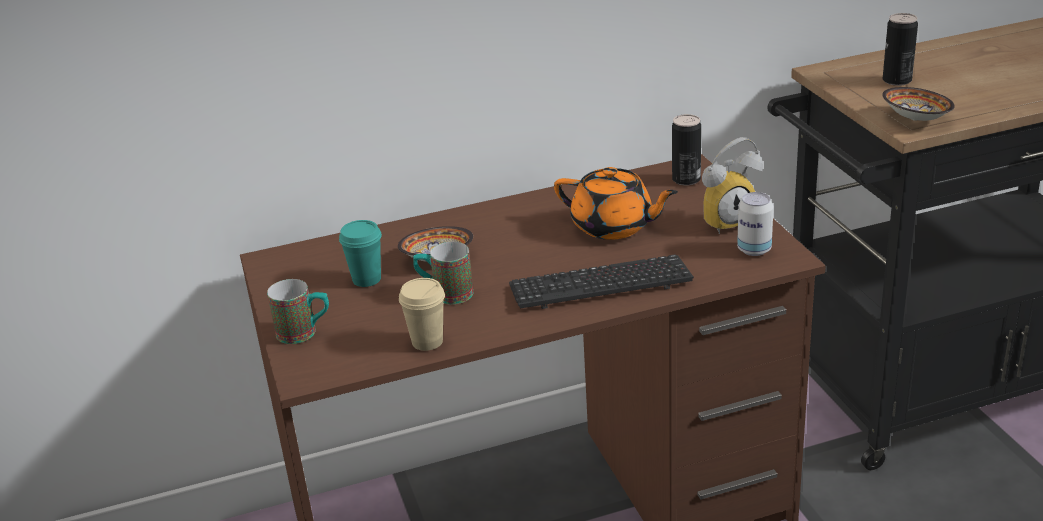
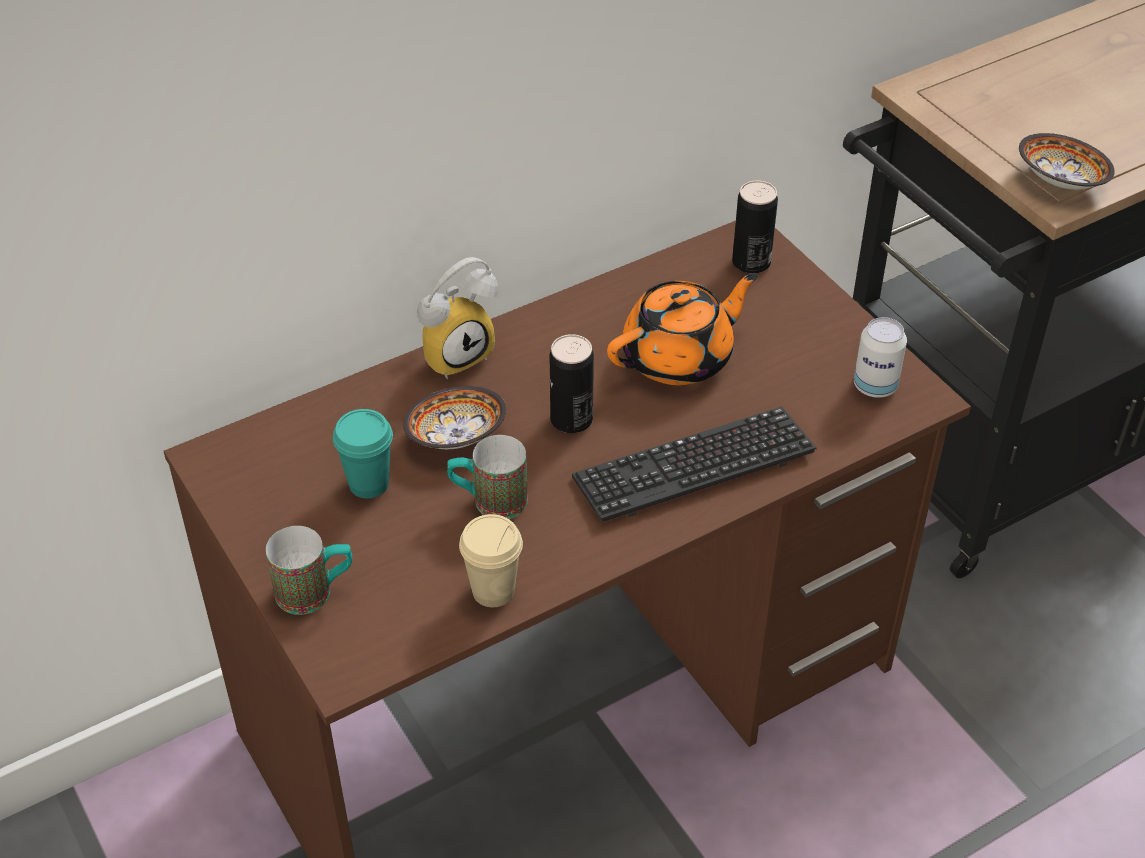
camera: 15 degrees left, 15 degrees up
(613, 226) = (679, 357): orange teapot -> orange teapot turned 45 degrees counterclockwise
(726, 220) = (825, 335): alarm clock -> alarm clock (455, 352)
(897, 80) = (1017, 106): can -> can (571, 420)

